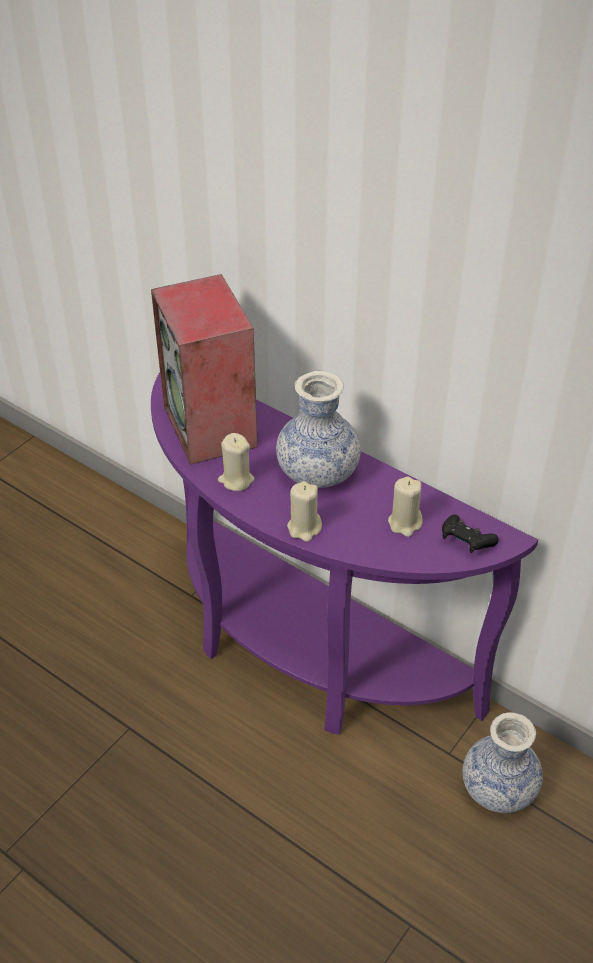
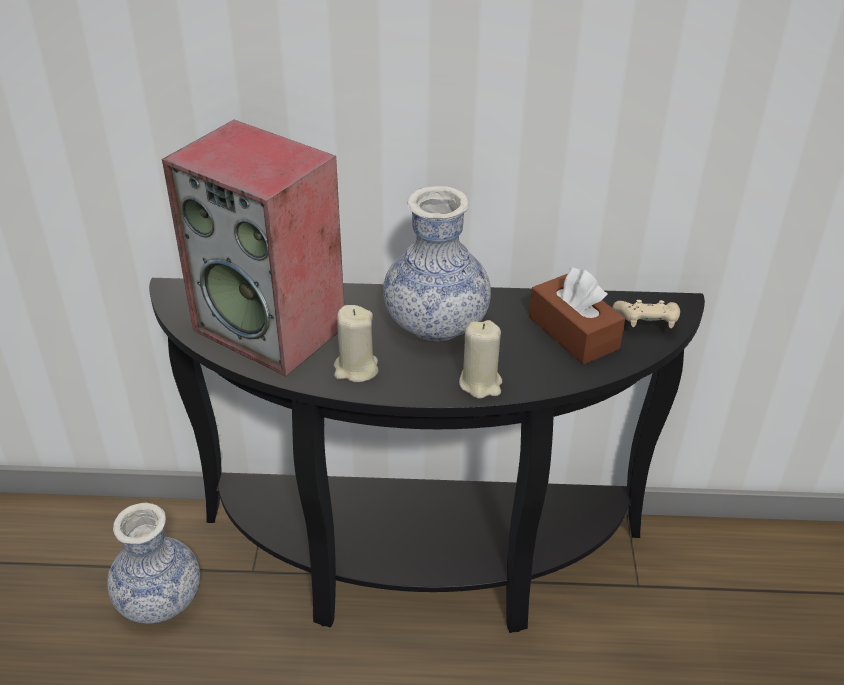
camera: 35 degrees left, 5 degrees down
(302, 652) = (420, 567): purple console table -> black console table
(405, 523) = (573, 333): beige candle -> brown tissue box
(465, 542) = (646, 324): black game controller -> beige game controller
(498, 789) = (708, 593): vase -> vase (159, 600)

